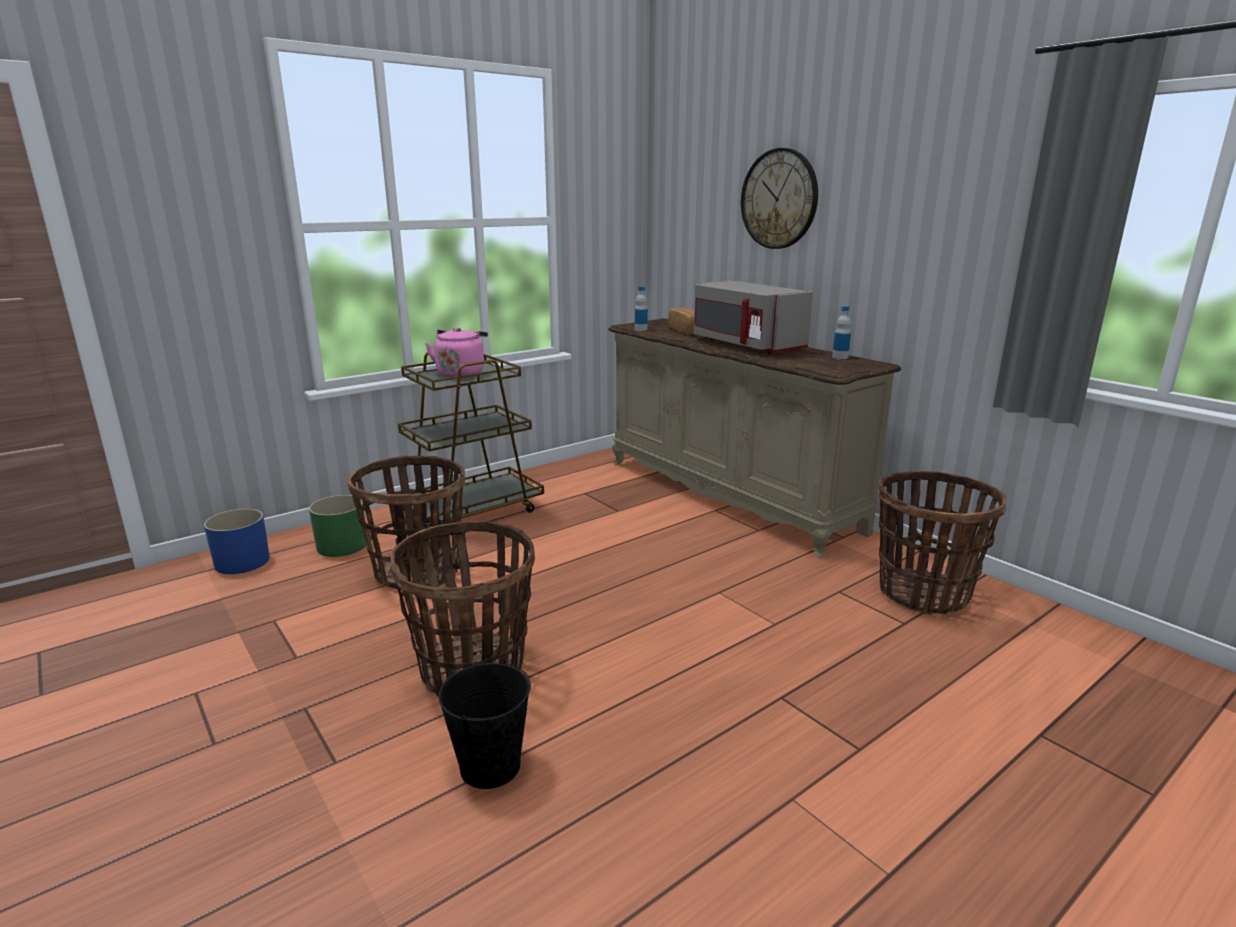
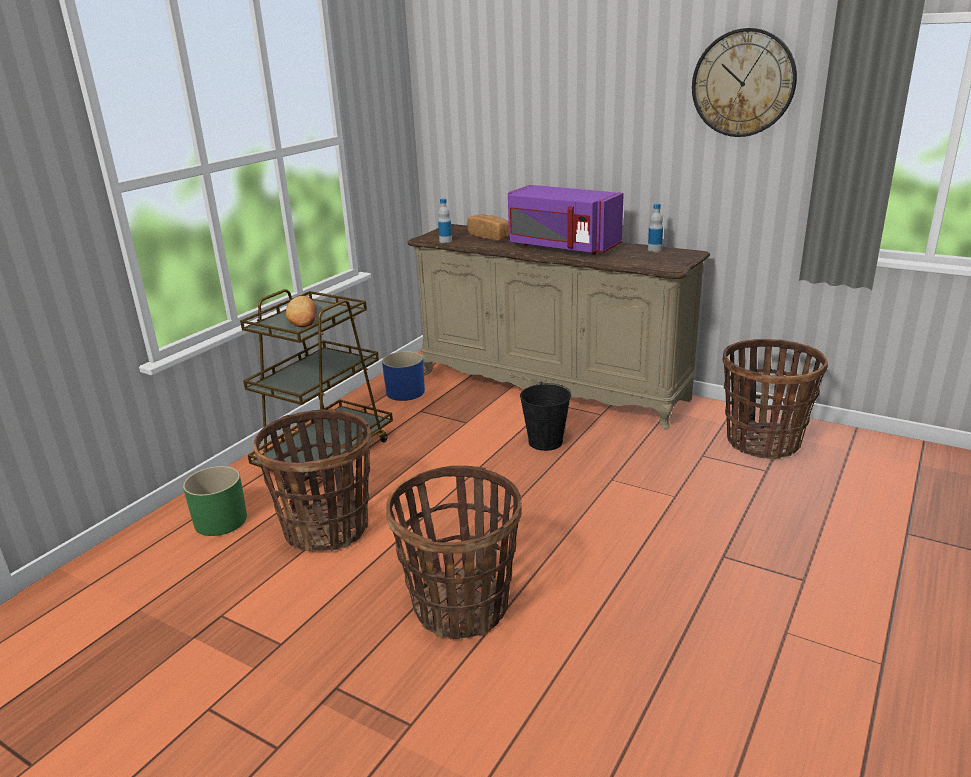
camera: 20 degrees left, 5 degrees up
(243, 562) = (124, 565): blue planter -> blue planter (405, 392)
(461, 373) = (303, 316): pink kettle -> bread
(489, 766) = (546, 683): black bucket -> black bucket (545, 442)
(745, 345) = (561, 247): grey microwave -> purple microwave
(779, 199) = (571, 105): wall clock -> wall clock (743, 83)

